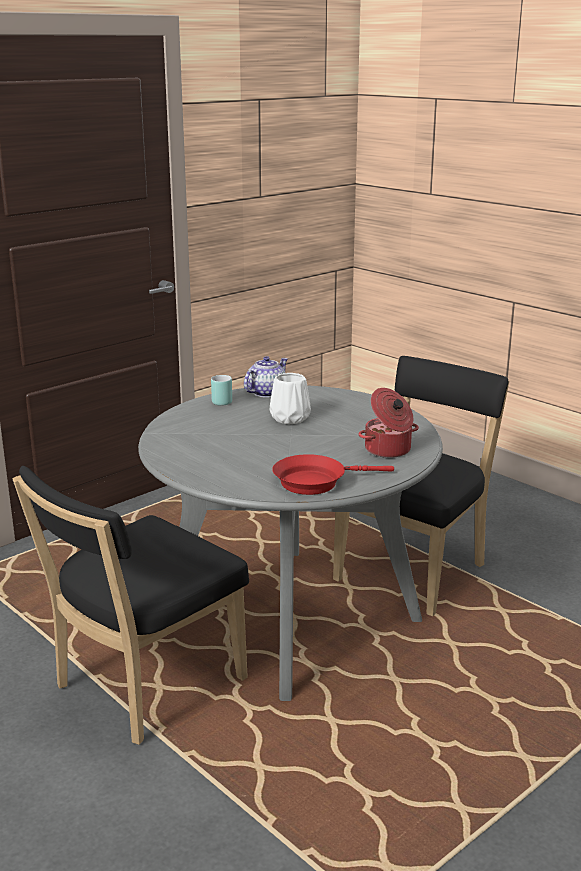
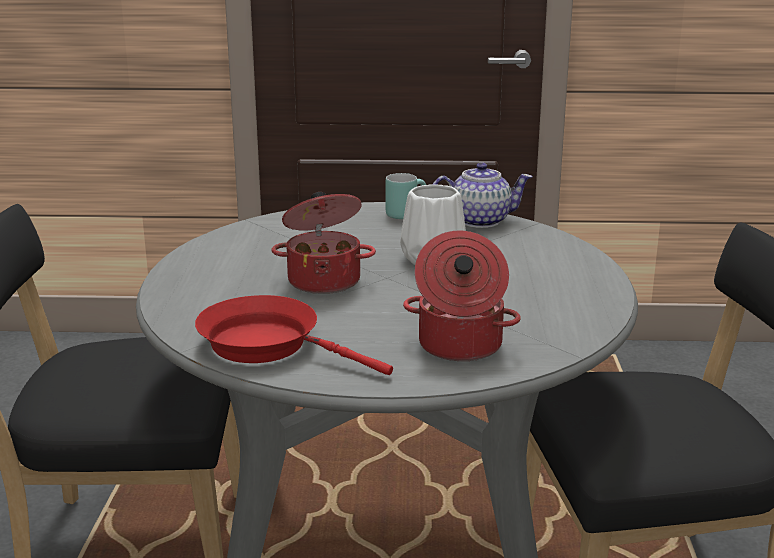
camera: 45 degrees right, 0 degrees up
(266, 446) = (324, 280): none -> cooking pot

